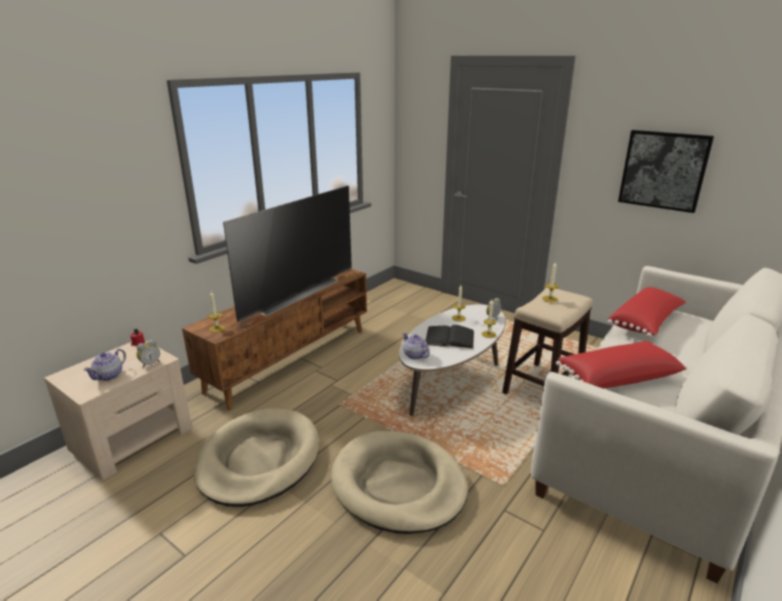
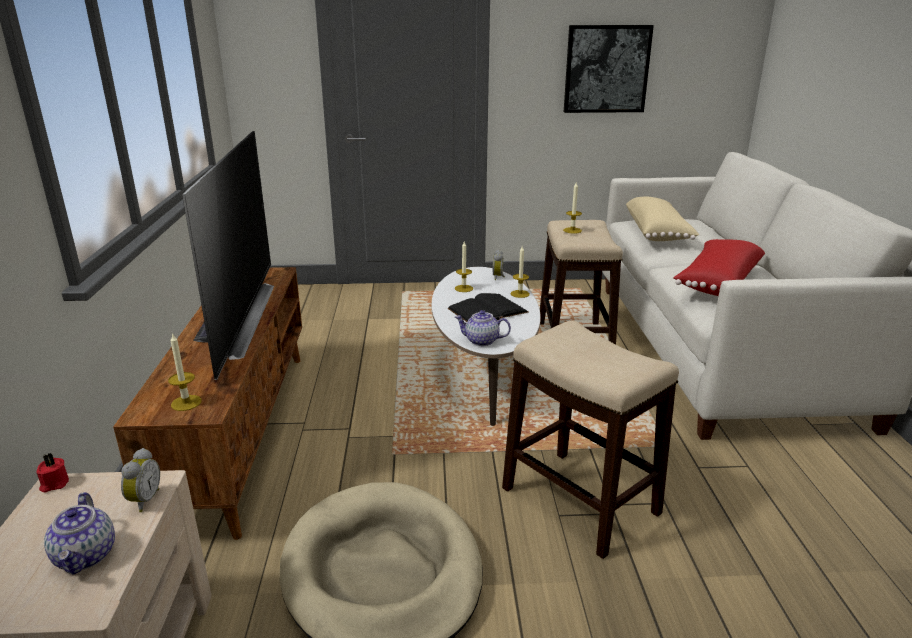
camera: 40 degrees left, 0 degrees up
(398, 484) = (581, 501): beige dog bed -> stool
(646, 322) = (657, 233): red pillow -> beige pillow

